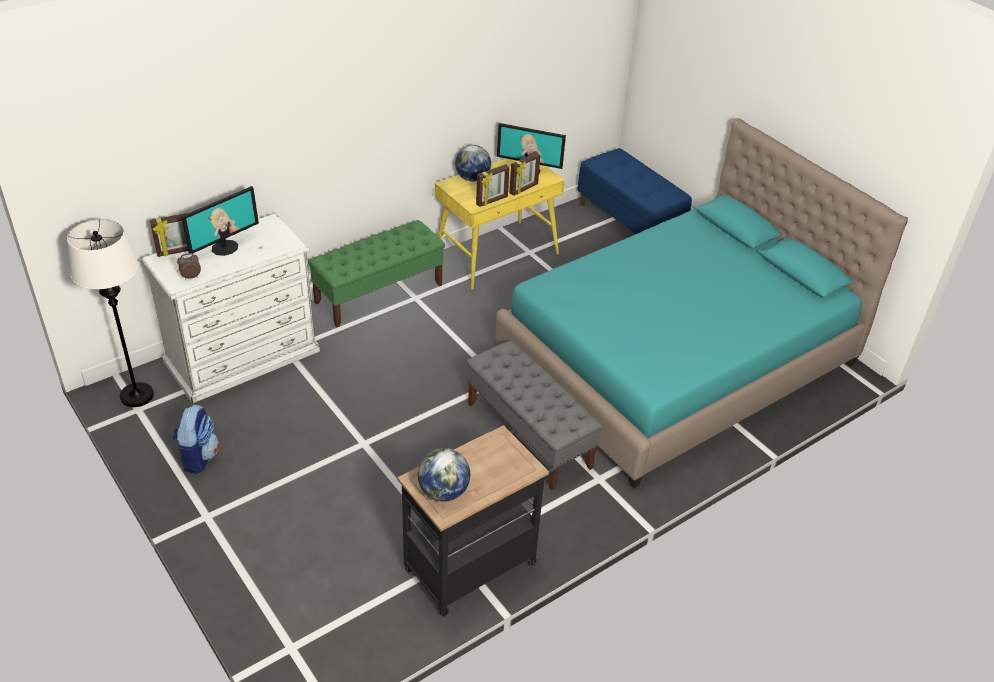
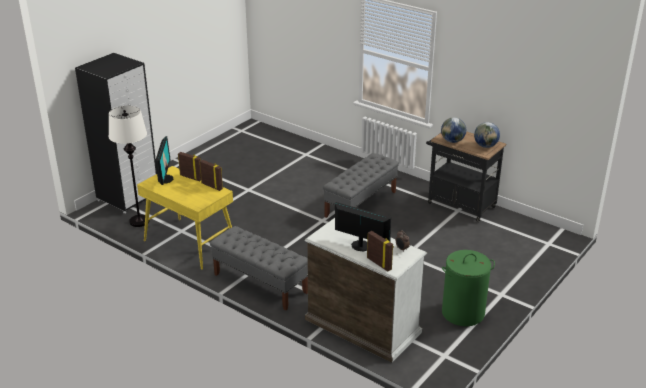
camera: 105 degrees left, 10 degrees down
(137, 395) = (432, 361): white floor lamp -> white floor lamp (139, 221)
(198, 457) = (463, 313): backpack -> green laundry basket
(379, 293) = (260, 283): green bench -> grey bench
(472, 178) = (185, 198): globe -> globe (452, 141)
(629, 221) = (128, 198): blue bench -> wardrobe
(677, 360) = (270, 169): turquoise bed -> none

